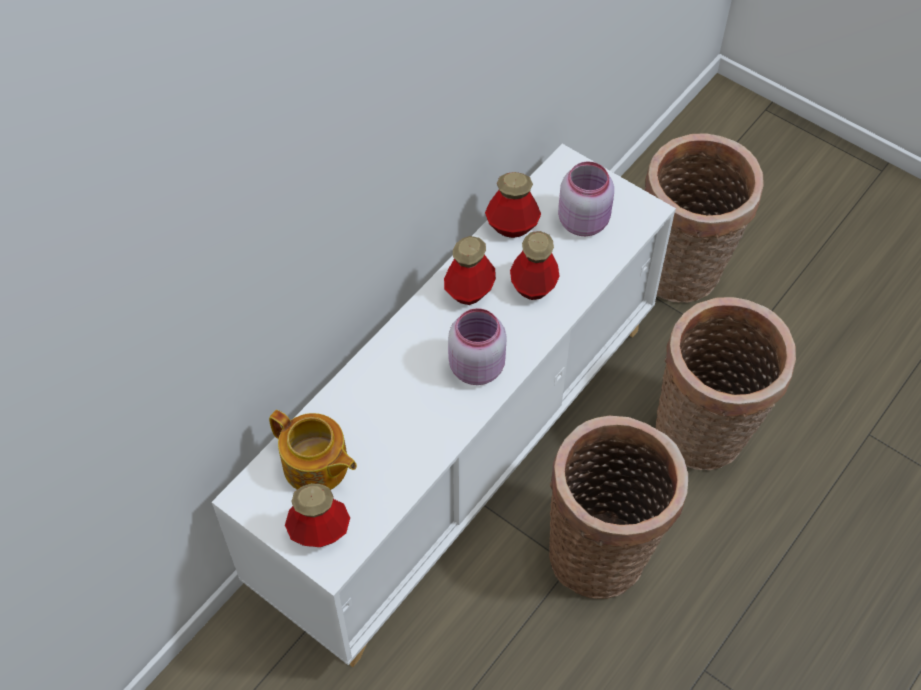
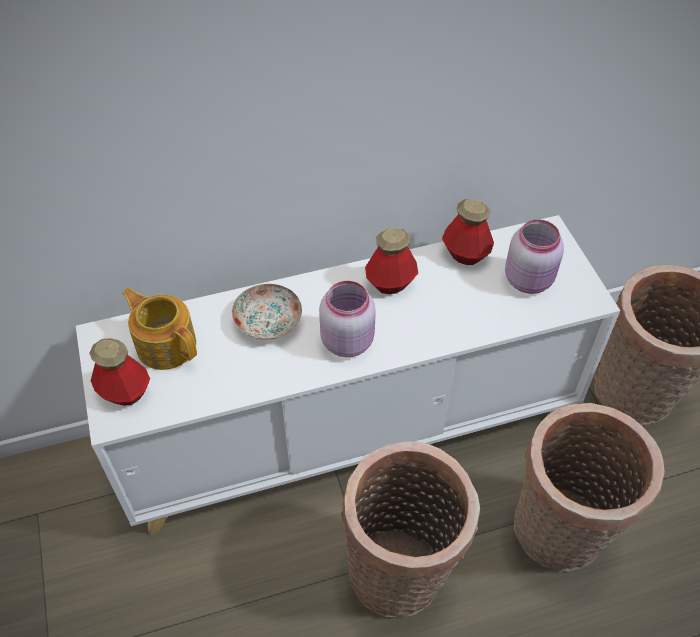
camera: 35 degrees right, 5 degrees down
(316, 466) = (166, 344): teapot -> teapot turned 150 degrees clockwise
(392, 389) = (269, 321): none -> plate
(533, 286) = (445, 306): bottle -> none

